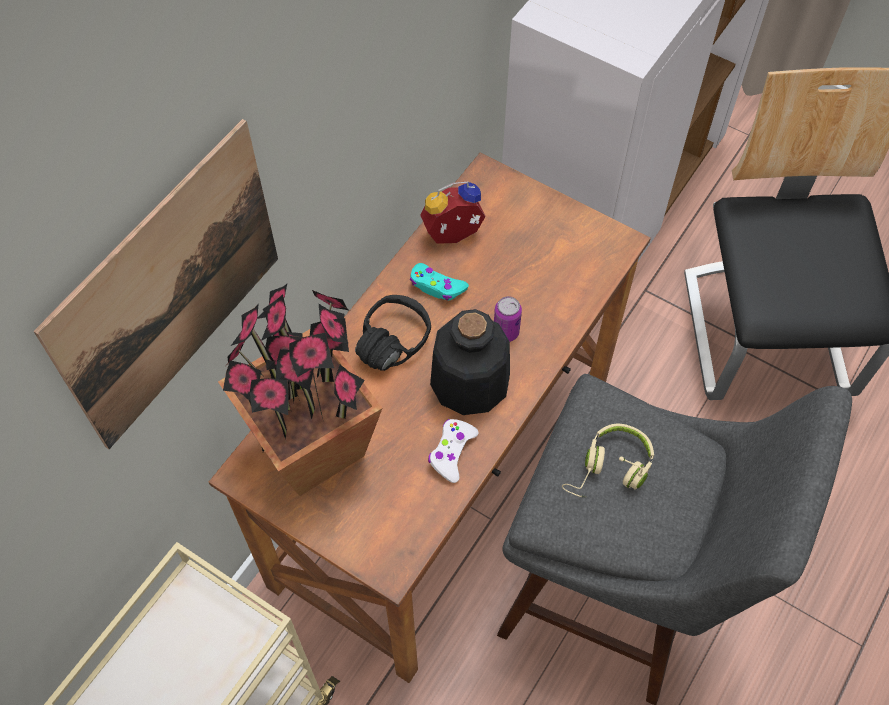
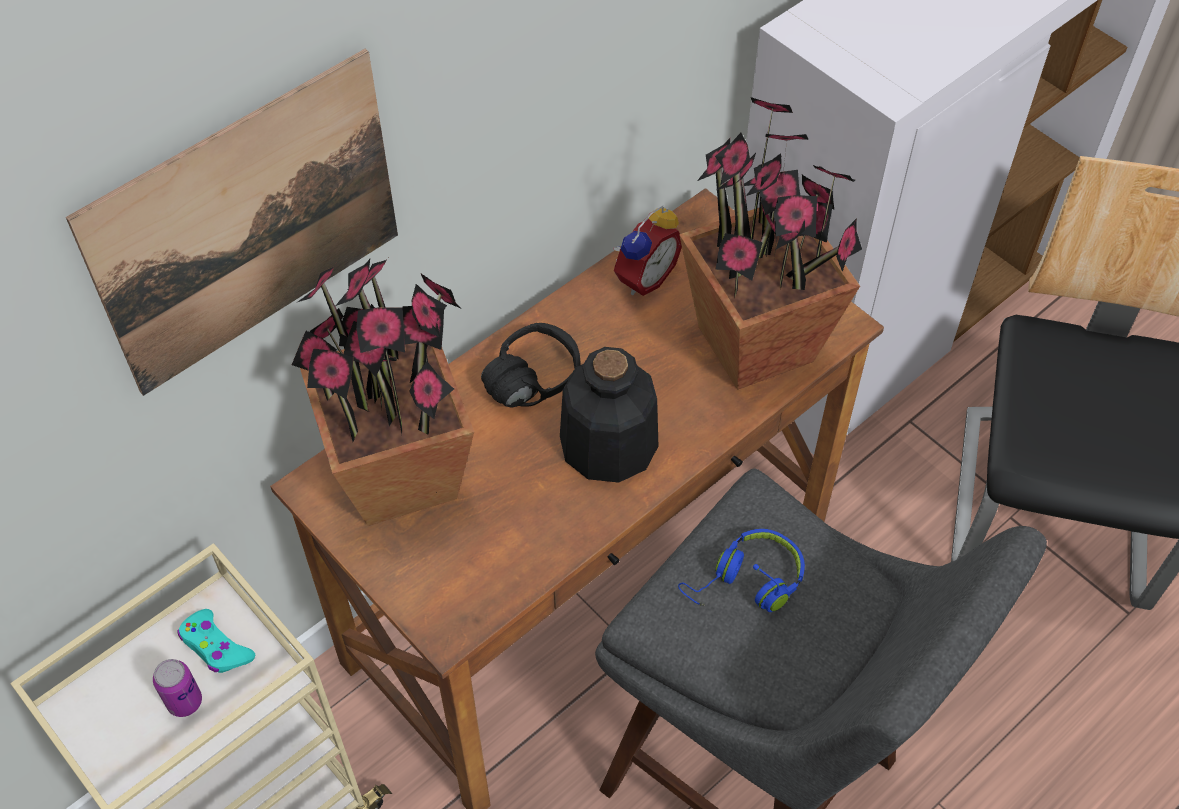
camera: 15 degrees right, 5 degrees down
(437, 286) = (604, 328): turquoise game controller -> turquoise game controller (216, 647)
(452, 452) = (561, 518): white game controller -> none
(454, 237) = (643, 277): alarm clock -> alarm clock turned 135 degrees clockwise
(506, 332) = (670, 397): can -> can (184, 702)
(559, 274) = (757, 345): none -> potted plant
(610, 469) = (747, 583): beige headphones -> blue headphones

